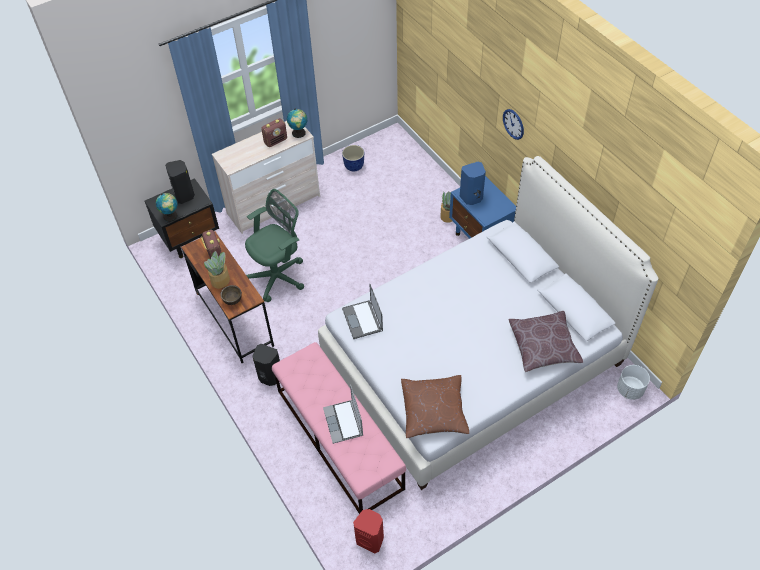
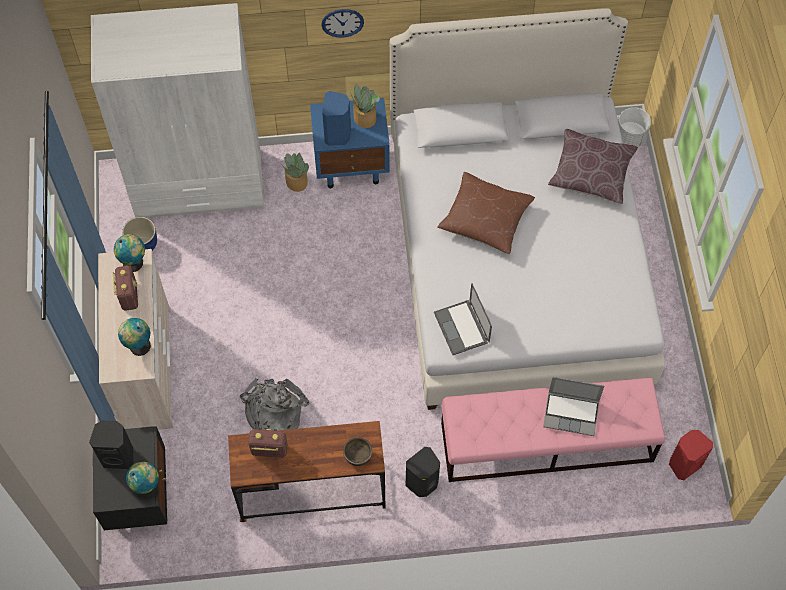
camera: 65 degrees left, 10 degrees up
(221, 280) = (318, 458): potted plant -> potted plant (364, 117)
(244, 159) = (138, 346): none -> globe
(278, 276) = (273, 412): green office chair -> grey backpack
(362, 320) = (462, 328): laptop -> laptop turned 60 degrees clockwise
(412, 172) = (199, 185): none -> white wardrobe
(433, 411) = (618, 314): brown pillow -> brown pillow (485, 219)

